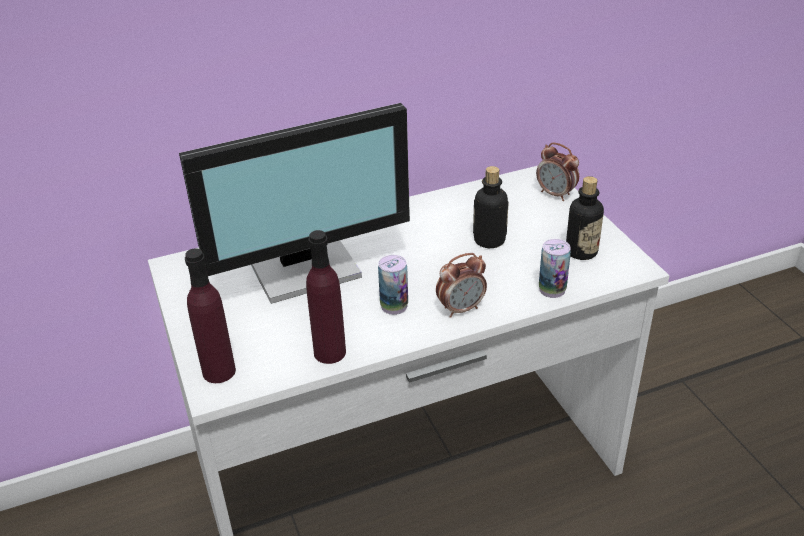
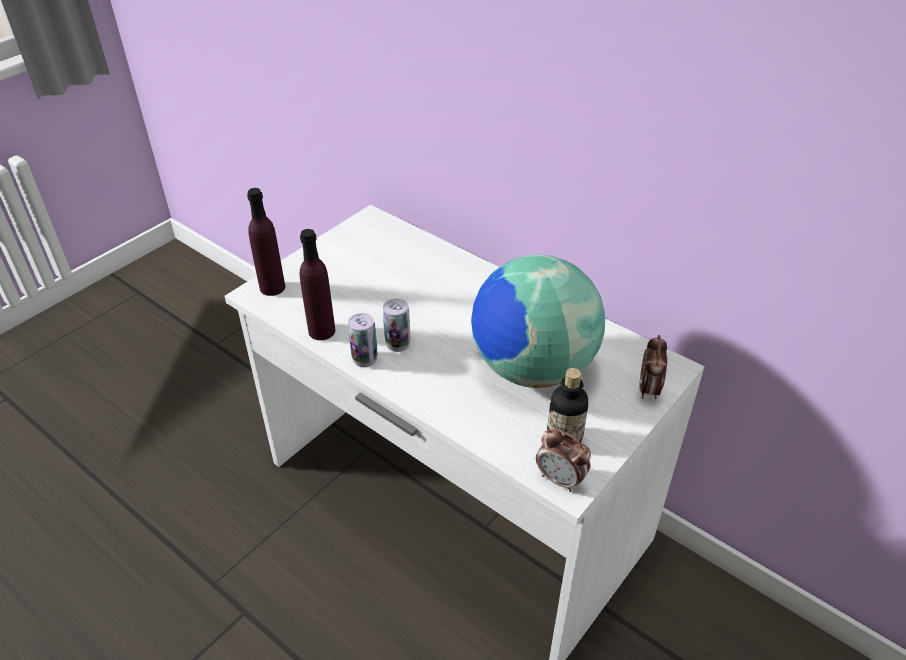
camera: 60 degrees right, 5 degrees up
(305, 266) = (414, 278): monitor -> none
(461, 309) = (419, 383): alarm clock -> alarm clock (560, 480)
(489, 240) = (532, 368): bottle -> globe
(552, 290) = (487, 434): can -> can (364, 358)

